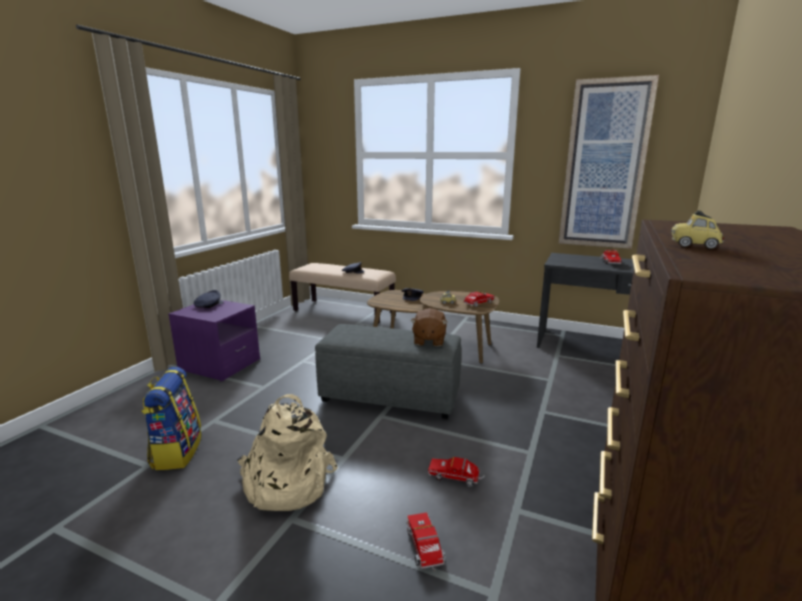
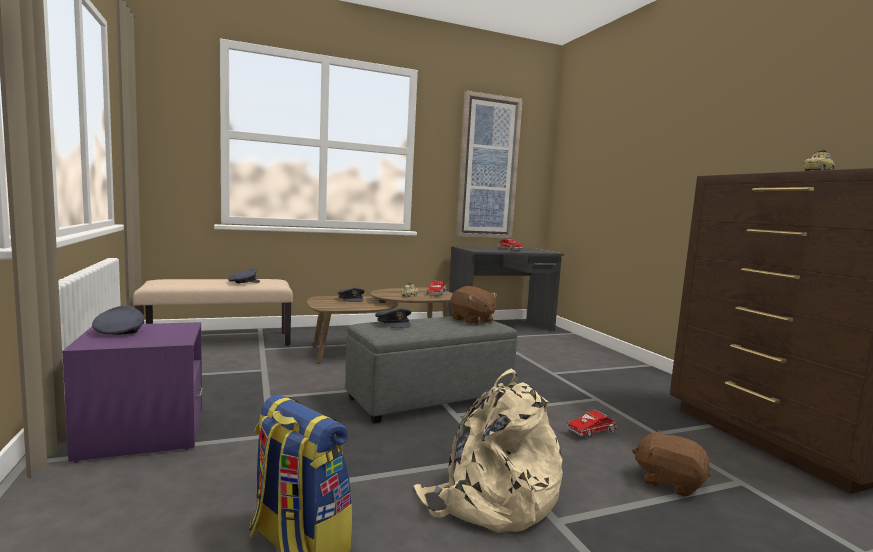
camera: 45 degrees left, 10 degrees down
(361, 330) = (394, 323): none -> grey cap
(425, 549) = (669, 482): toy truck -> brown plush toy

